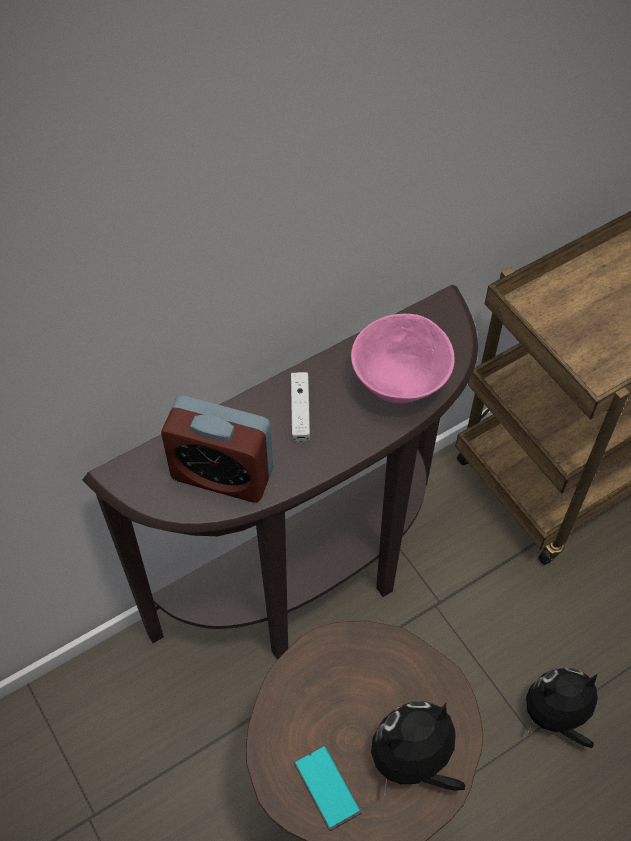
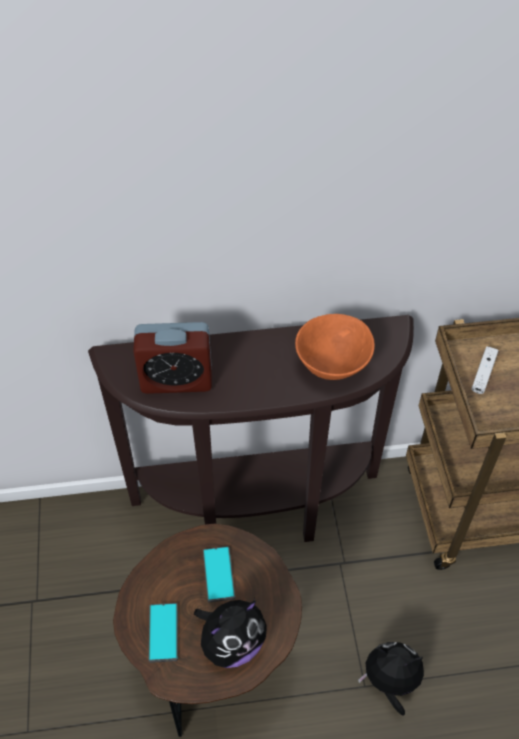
camera: 25 degrees right, 5 degrees down
(222, 474) = (176, 380): alarm clock -> alarm clock turned 45 degrees counterclockwise
(300, 411) = (252, 359): white game controller -> white game controller (483, 373)
(354, 687) = (219, 574): none -> phone
(397, 381) = (331, 364): pink bowl -> orange bowl
(413, 761) = (232, 643): plush toy -> plush toy turned 150 degrees clockwise

